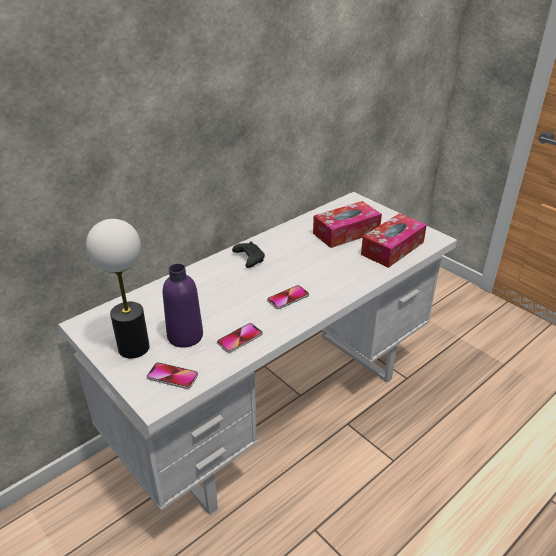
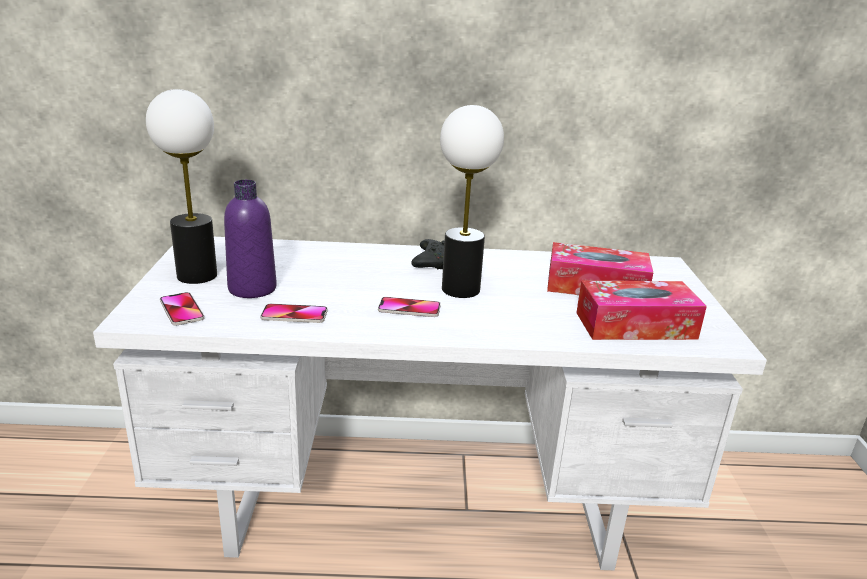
camera: 40 degrees right, 10 degrees down
(291, 270) = (460, 289): none -> table lamp

